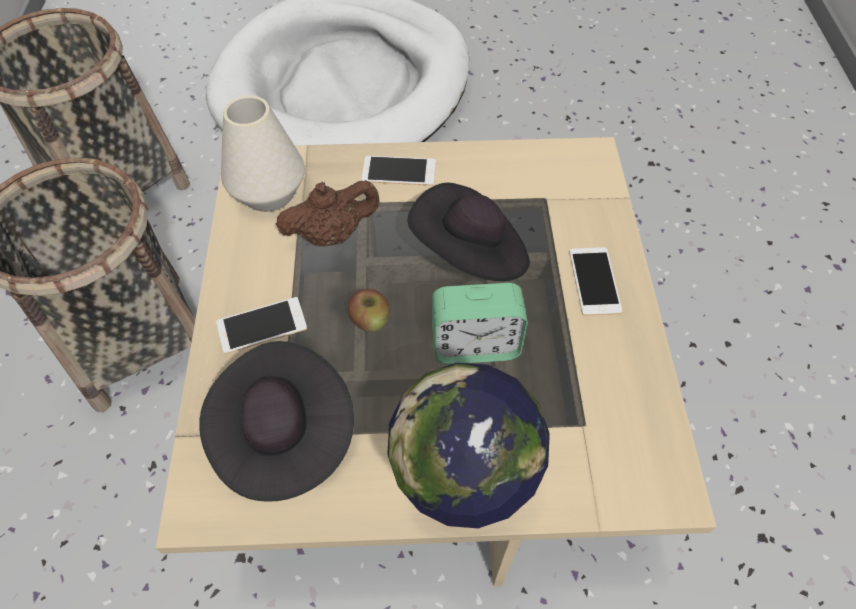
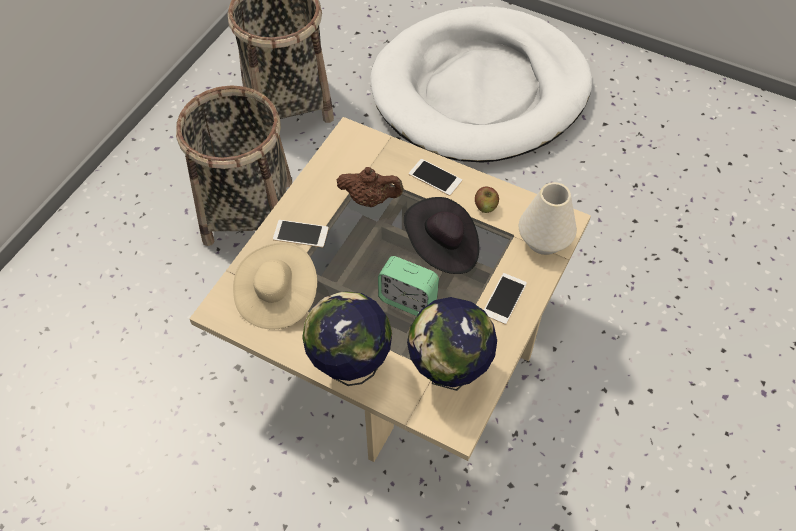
camera: 30 degrees right, 0 degrees up
(268, 193) = (350, 157): white vase -> white vase (544, 240)
(282, 436) = (277, 297): black hat -> beige hat
(370, 320) = (359, 258): apple -> apple (485, 206)
(601, 419) = (448, 373): none -> globe

